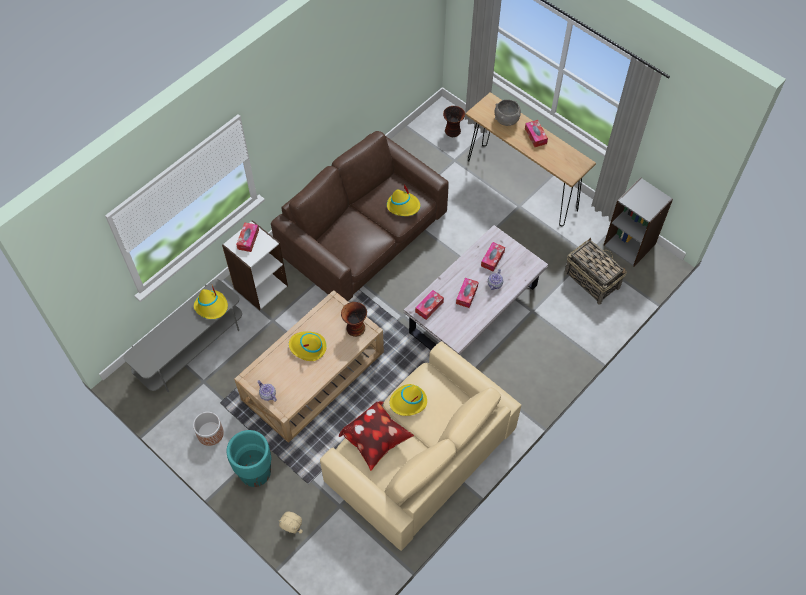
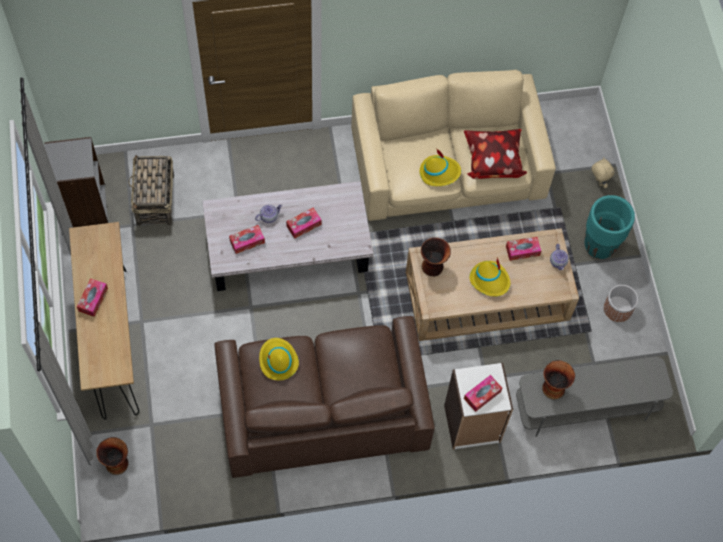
camera: 145 degrees left, 5 degrees up
(212, 306) = (553, 387): yellow hat -> vase
(429, 307) = (348, 238): tissue box -> tissue box (522, 251)
(506, 120) = (101, 341): grey bowl -> none

